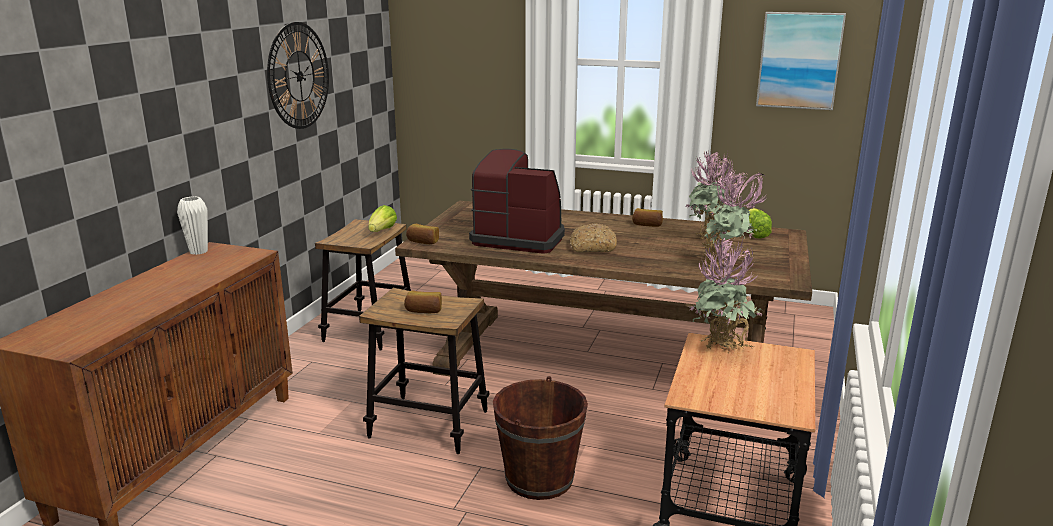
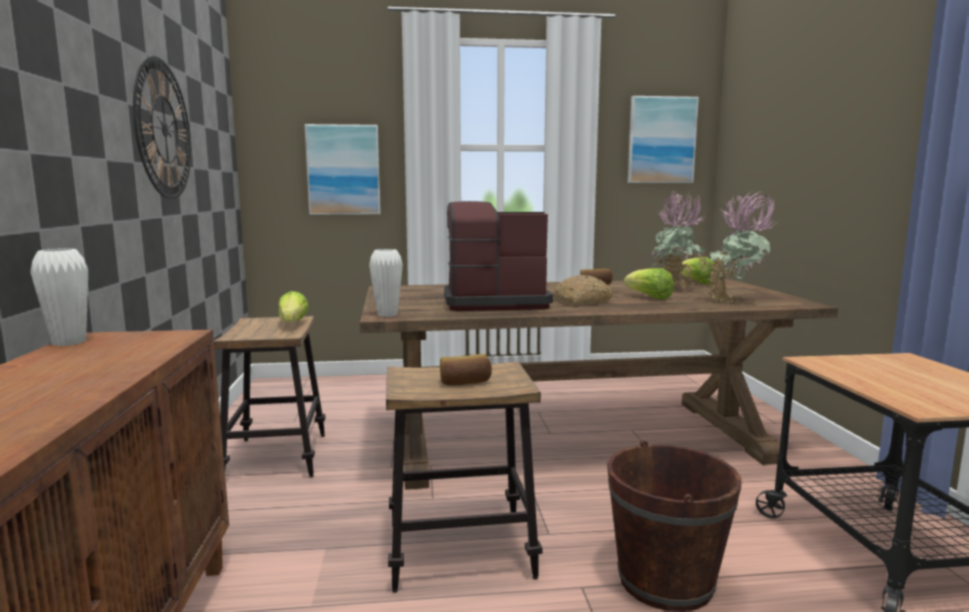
camera: 25 degrees left, 10 degrees down
(422, 242) = (387, 314): bread -> white vase
(476, 79) = (343, 170): none -> picture
(660, 250) = (649, 297): none -> lettuce
(722, 352) = (848, 365): potted plant -> none

